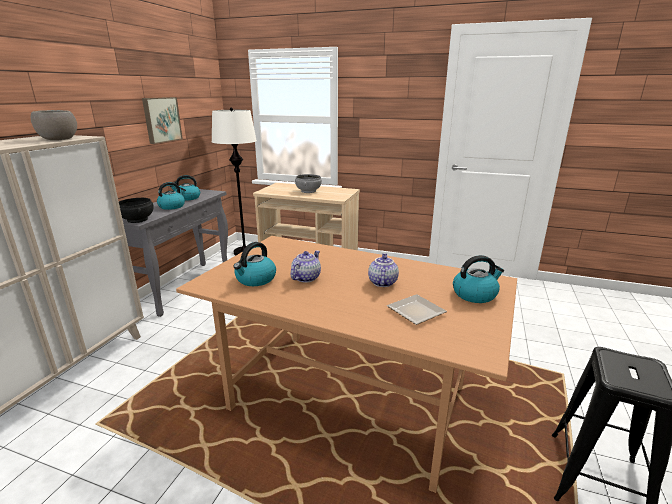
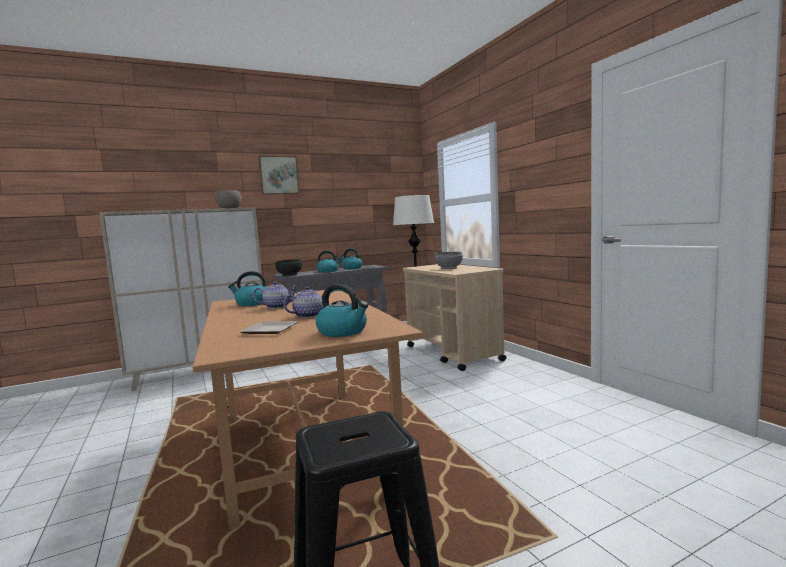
camera: 45 degrees right, 15 degrees down
(161, 119) = (346, 205): picture -> picture (278, 175)

